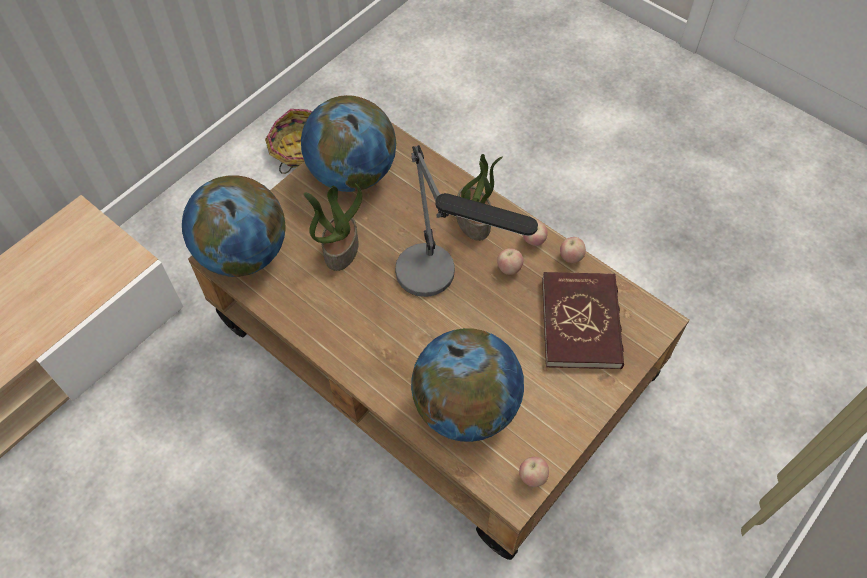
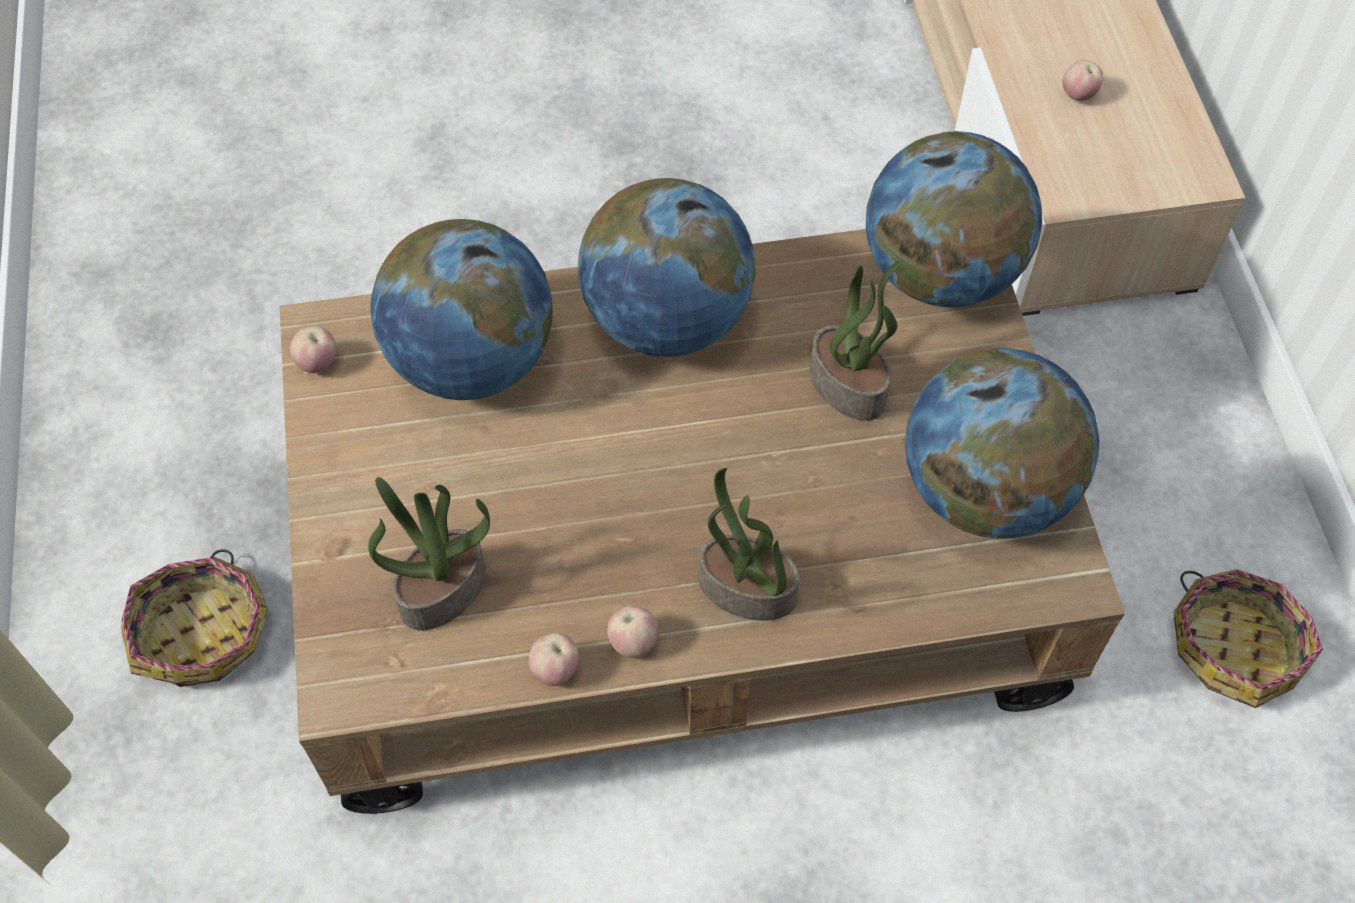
camera: 130 degrees right, 0 degrees up
(367, 342) = (667, 320): none -> globe
(441, 279) = (682, 470): table lamp -> none
(509, 268) = (617, 569): apple -> apple (1078, 95)
(581, 322) = (443, 589): red book -> potted plant
(651, 517) = (203, 632): none -> basket

